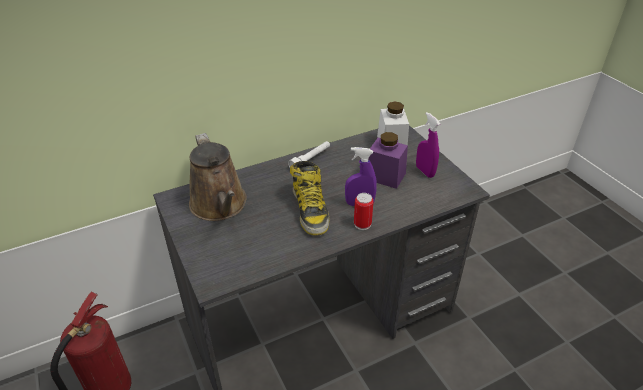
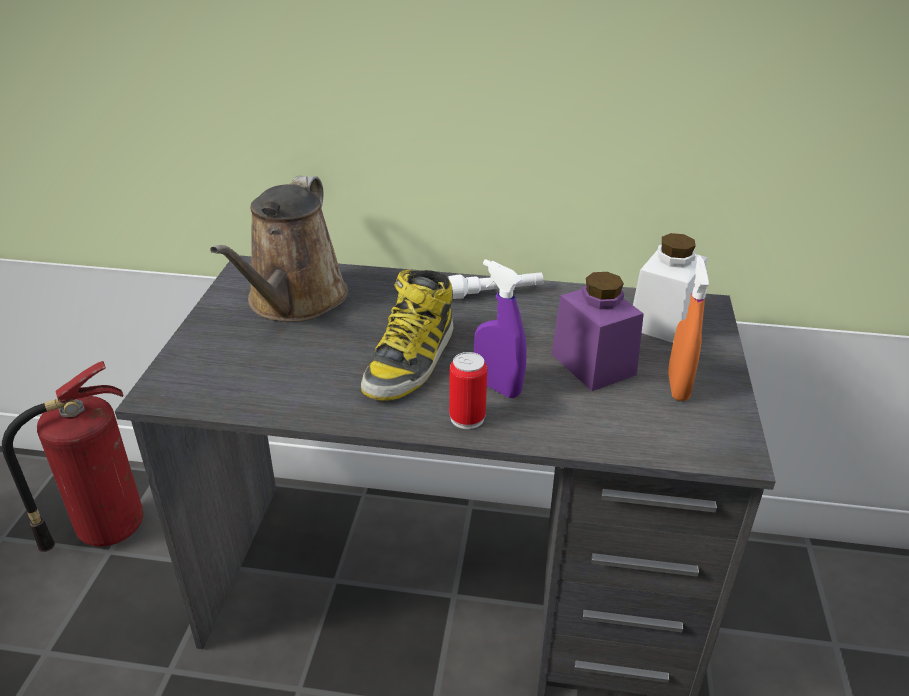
camera: 35 degrees right, 5 degrees down
(425, 171) = (678, 387): purple spray bottle -> orange spray bottle

